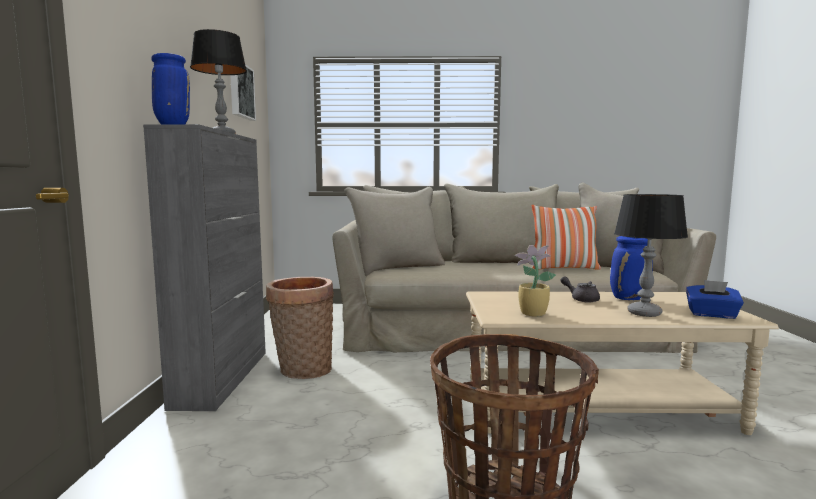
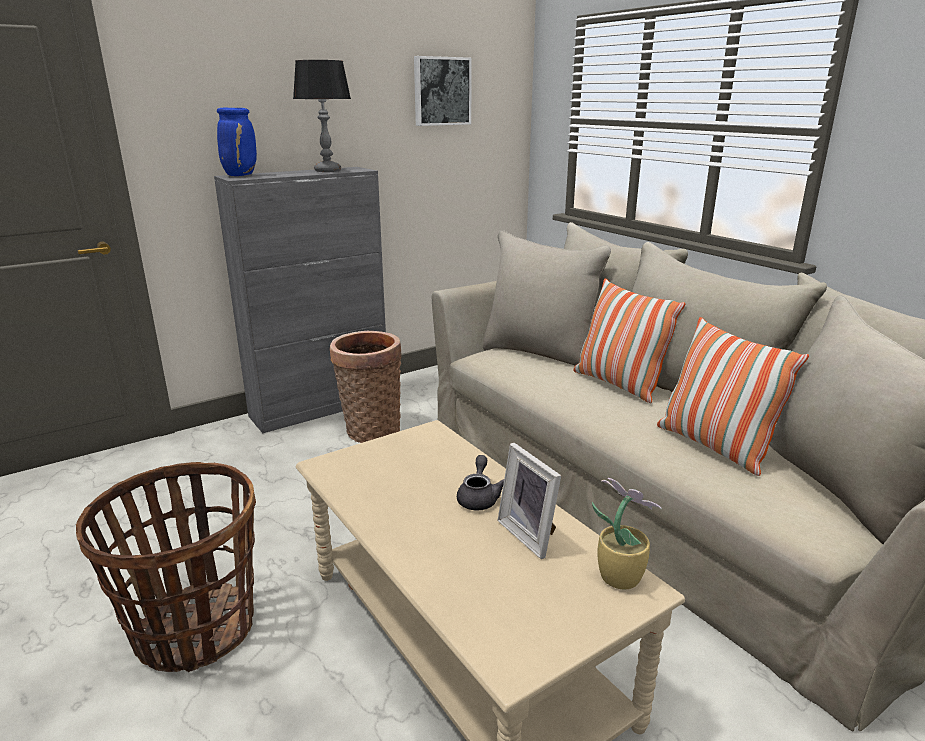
camera: 55 degrees right, 15 degrees up
(474, 265) = (618, 384): none -> pillow
(531, 313) = (362, 479): potted plant -> potted plant (618, 576)
(629, 298) = (531, 534): blue vase -> picture frame
(644, 313) = (446, 558): table lamp -> none
(712, 314) = (501, 624): blue tissue box -> none

